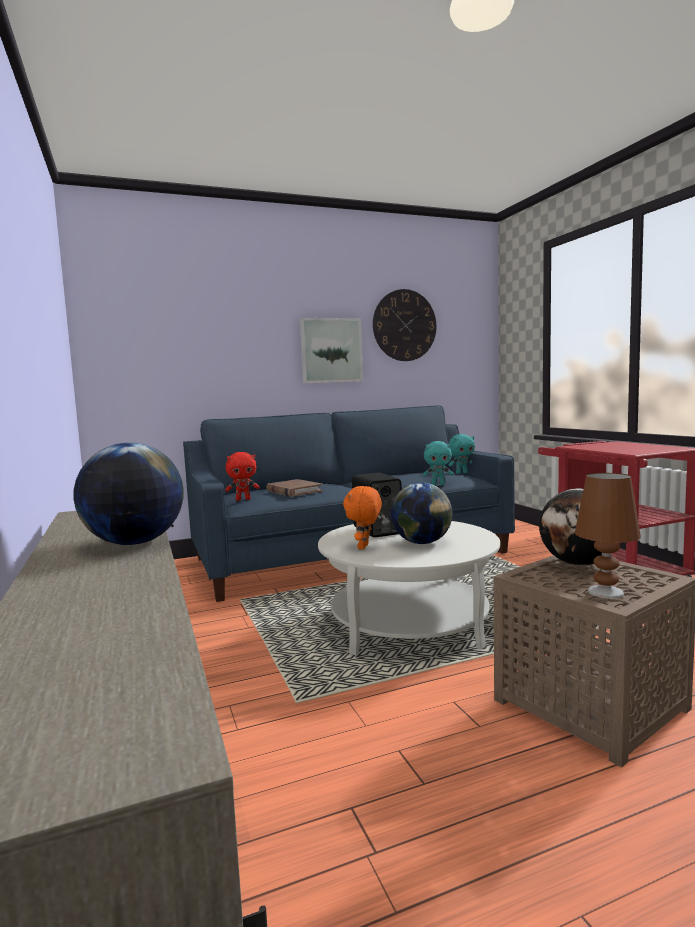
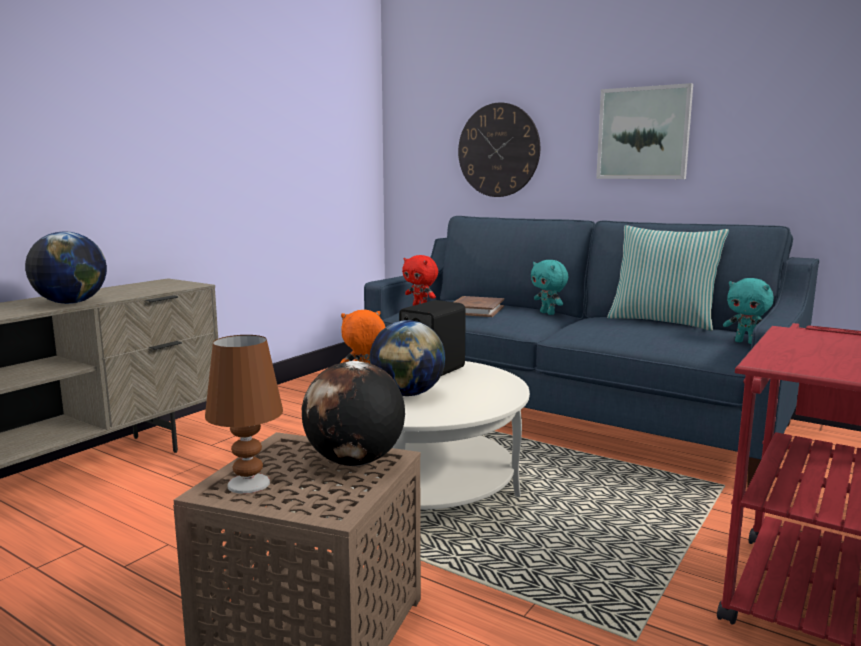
camera: 55 degrees right, 5 degrees up
(402, 473) = (662, 321): none -> pillow
(404, 325) = (776, 88): wall clock -> wall clock (498, 150)
(438, 484) = (640, 345): turquoise plush toy -> turquoise plush toy (548, 313)

